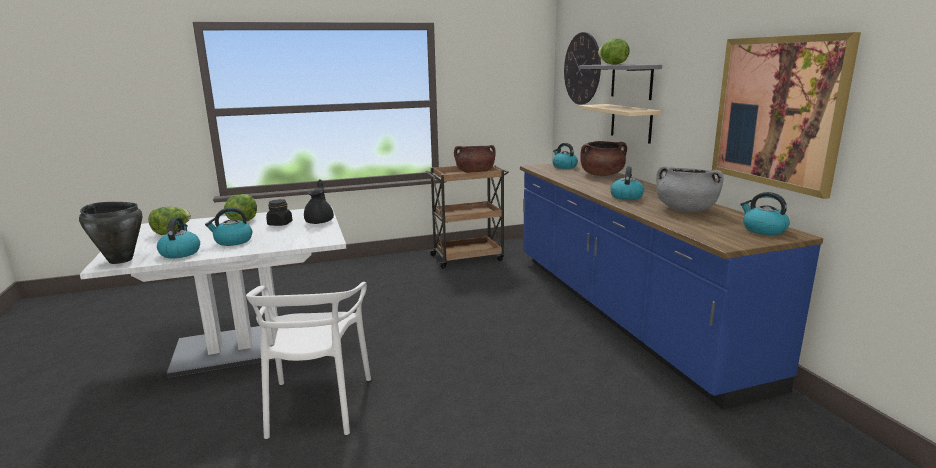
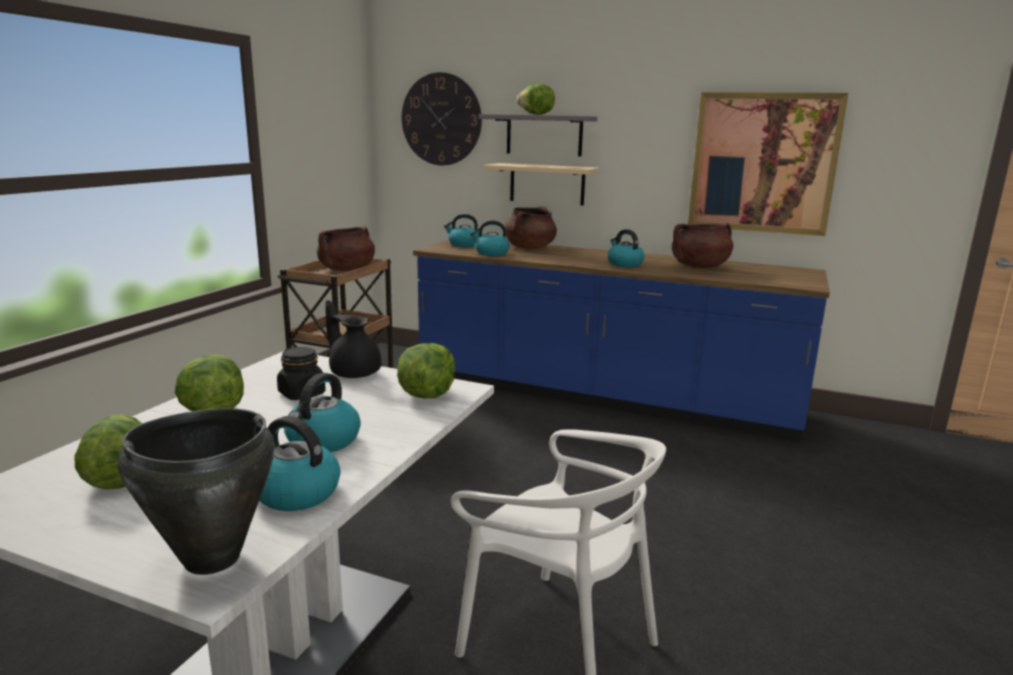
camera: 50 degrees left, 0 degrees up
(311, 238) = (427, 394): none -> lettuce
(685, 210) = (699, 266): grey cooking pot -> brown cooking pot
(763, 230) = (787, 271): kettle -> kettle (491, 253)

